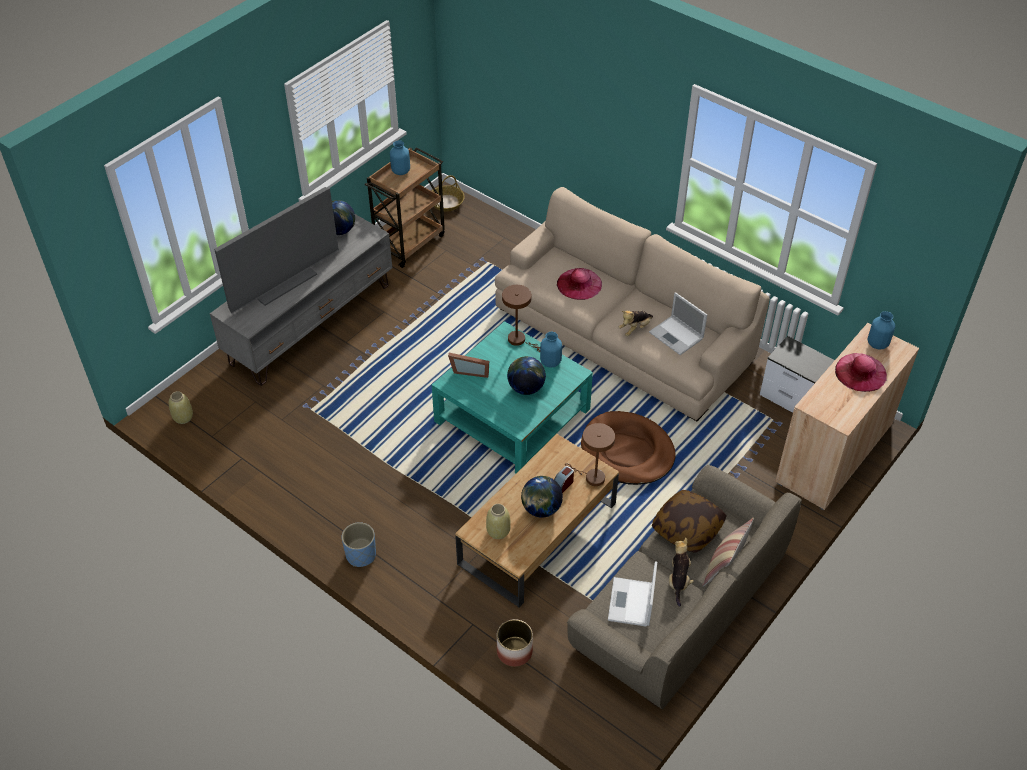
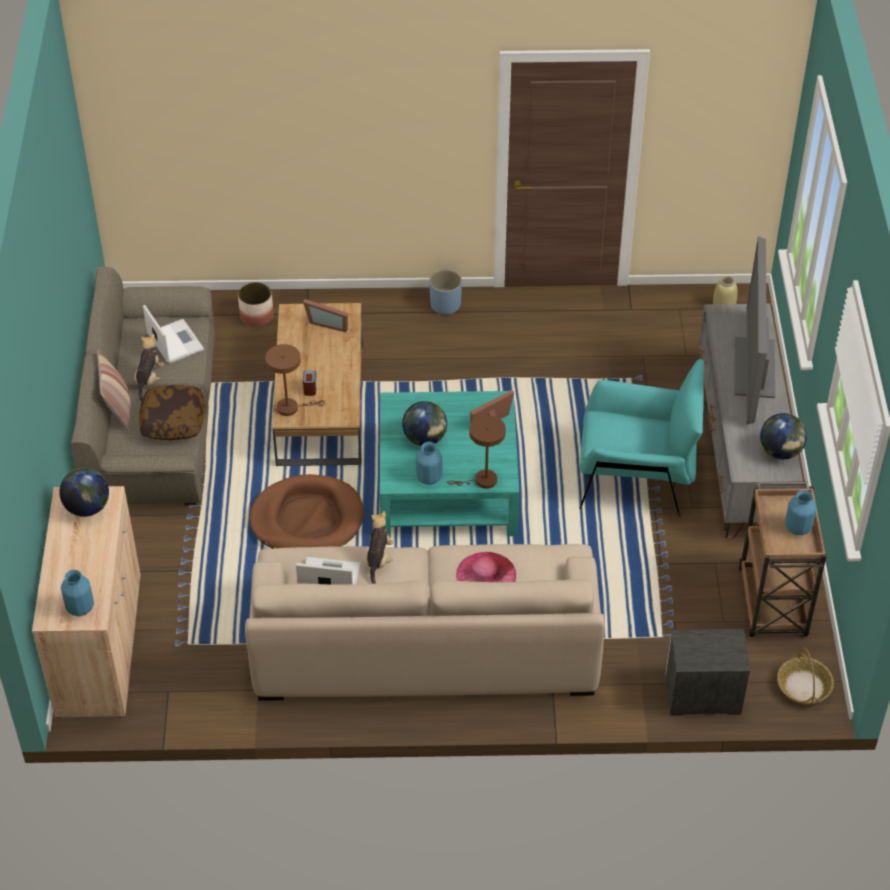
camera: 140 degrees right, 0 degrees up
(392, 347) = (636, 477): none -> turquoise armchair
(498, 531) = (328, 323): beige vase -> picture frame
(541, 509) = (309, 358): globe -> globe (87, 508)
(678, 580) = (149, 379): plush toy -> plush toy turned 135 degrees counterclockwise
(792, 397) = (183, 684): nightstand -> nightstand (701, 694)
(860, 372) = (79, 562): pink hat -> none

